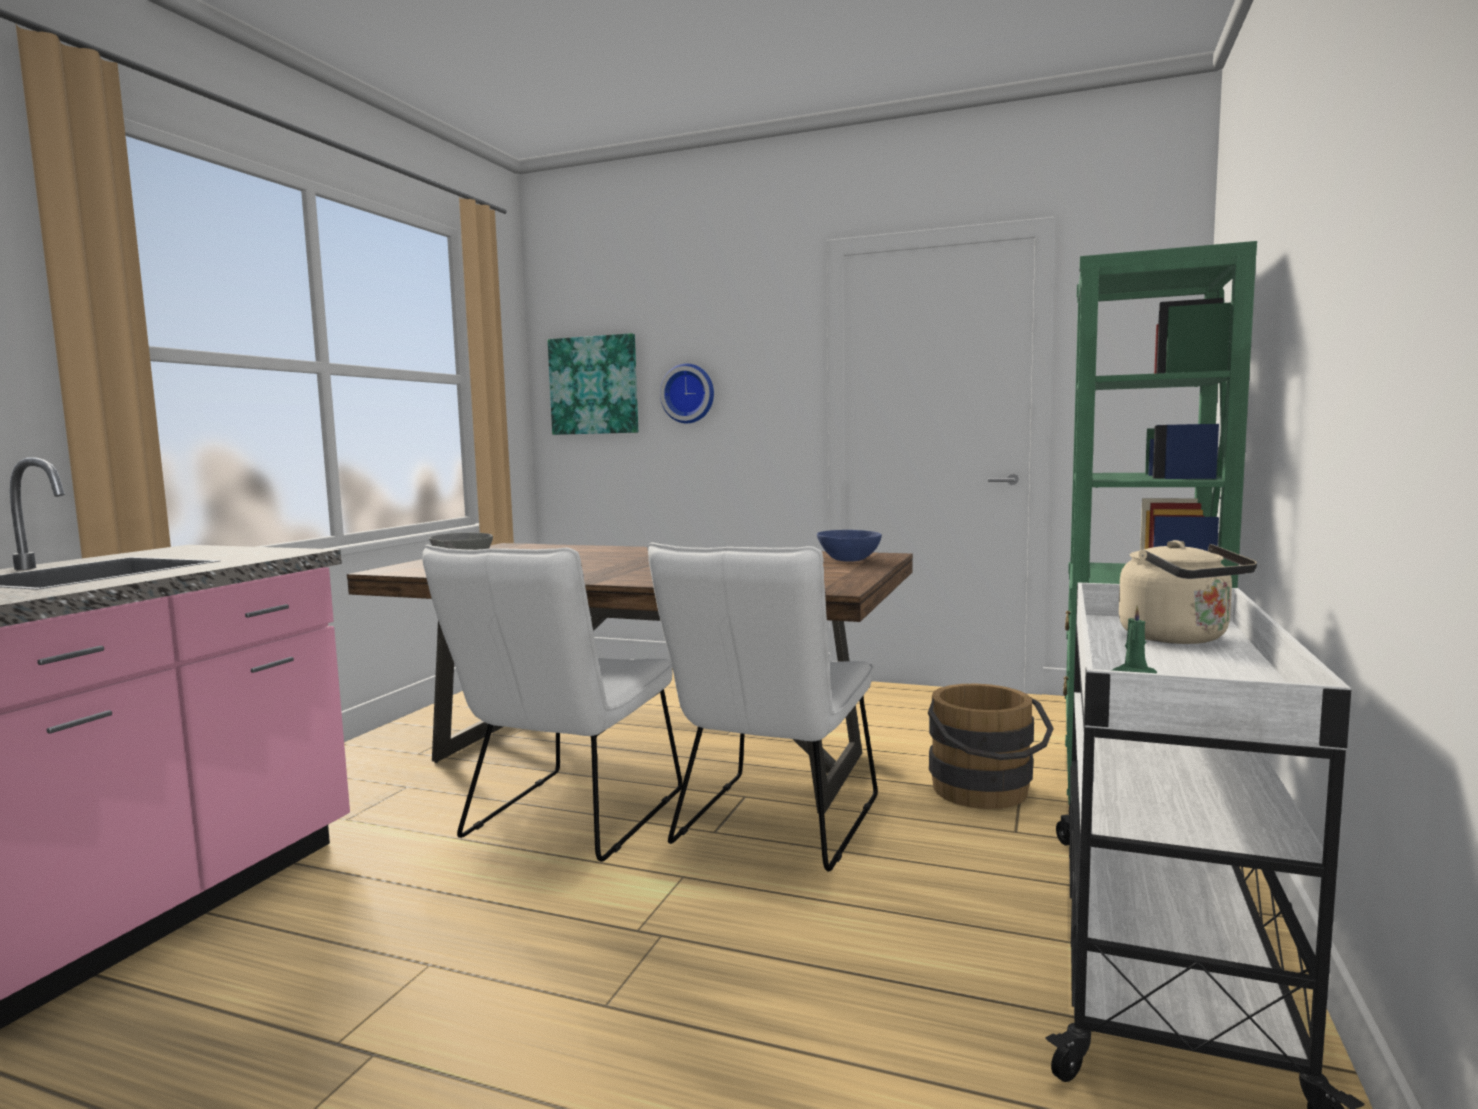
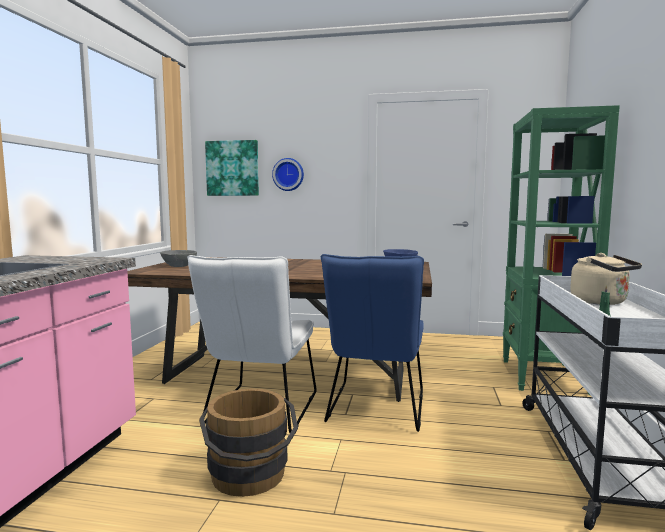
camera: 10 degrees left, 0 degrees up
(771, 827) = (375, 409): white chair -> blue chair
(984, 793) = (475, 386): brown bucket -> brown bucket (250, 478)

